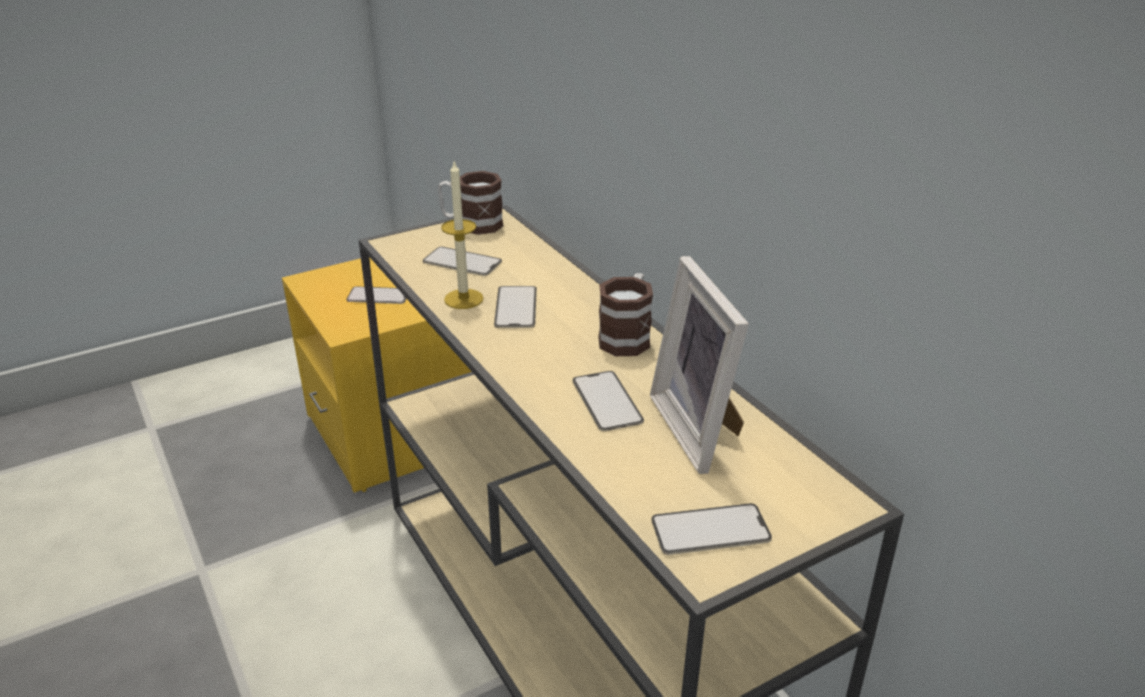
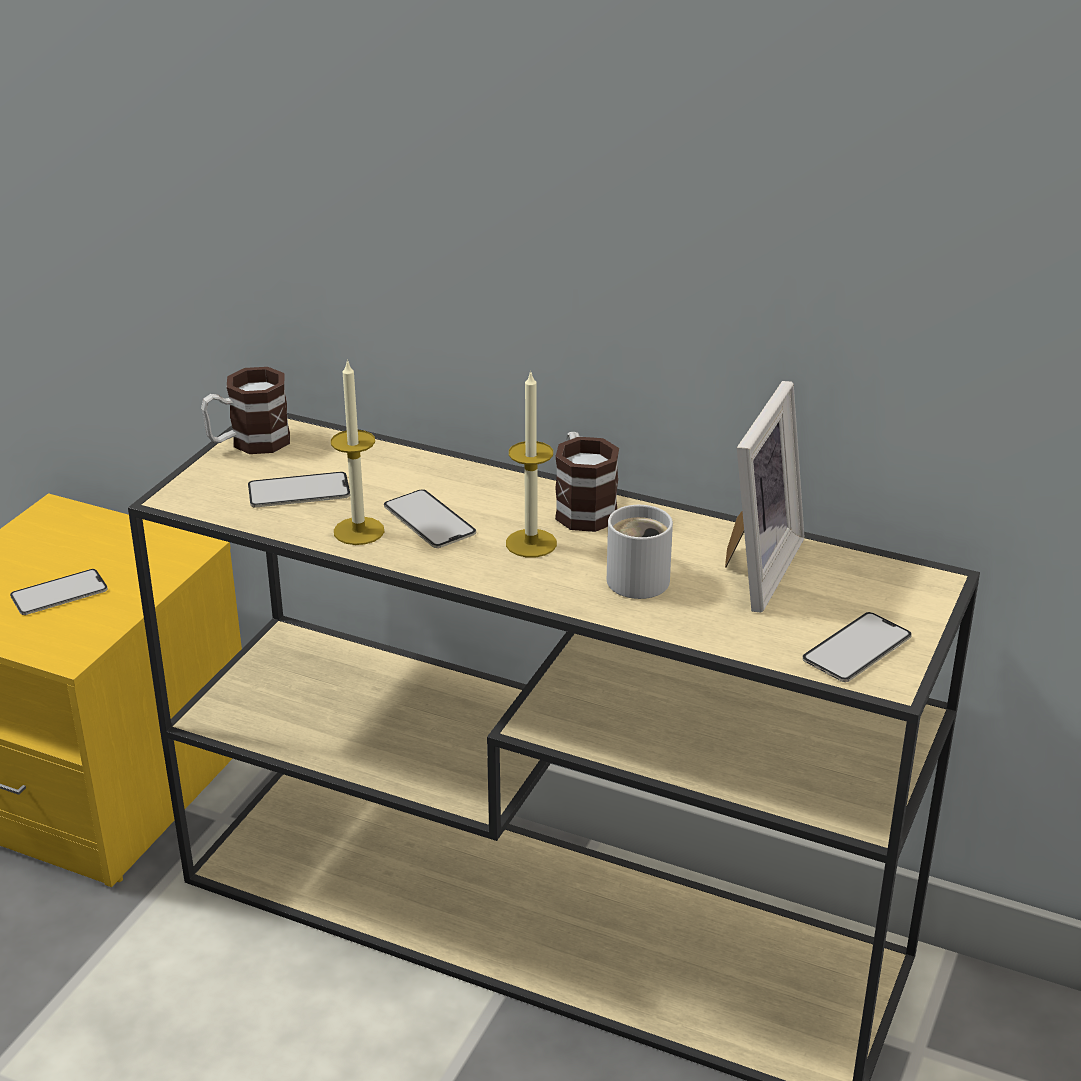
camera: 35 degrees left, 0 degrees up
(561, 347) = (531, 543): none -> candle
(607, 401) = (640, 577): phone -> white mug
(701, 429) = (751, 568): picture frame -> picture frame turned 105 degrees counterclockwise

